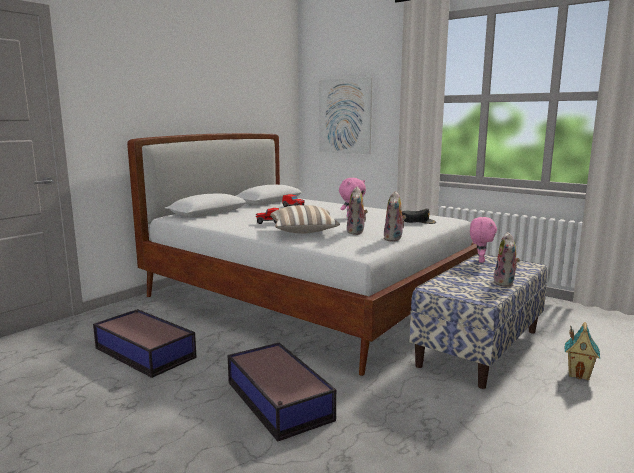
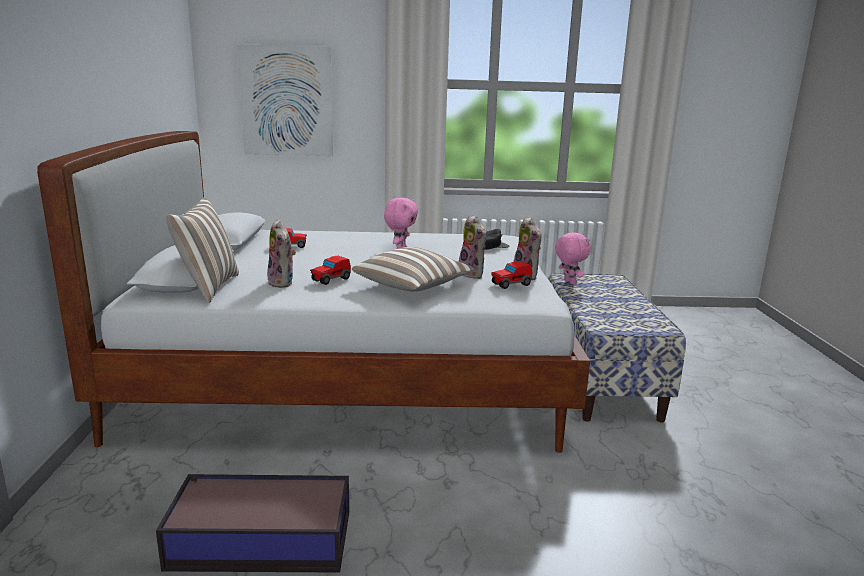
camera: 40 degrees left, 5 degrees up
(205, 217) = (208, 287): none -> pillow
(278, 401) = (537, 523): storage box -> none
(363, 239) = (510, 284): none -> toy car
(505, 283) = (639, 305): plush toy -> plush toy (283, 283)
(579, 374) = (696, 379): toy house -> none

